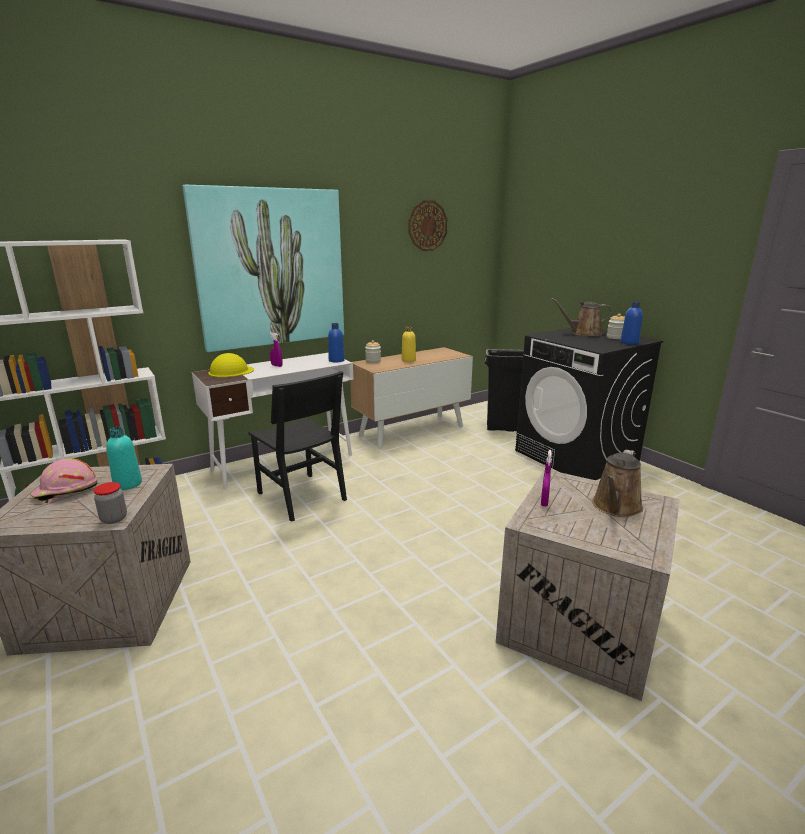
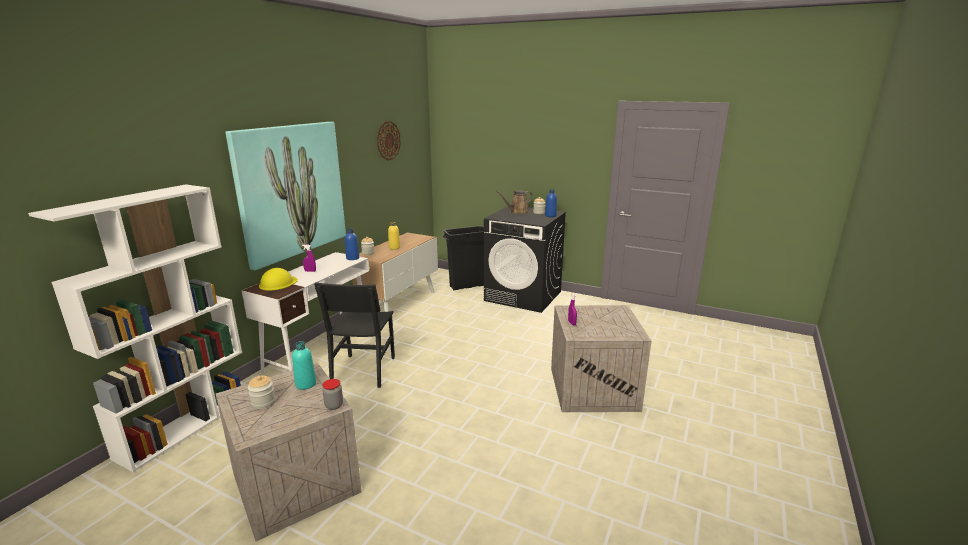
camera: 30 degrees left, 0 degrees up
(66, 491) = (263, 402): pink hard hat -> jar
(301, 496) = (363, 370): black chair -> black chair turned 75 degrees clockwise
(615, 507) = (605, 316): brown watering can -> none

